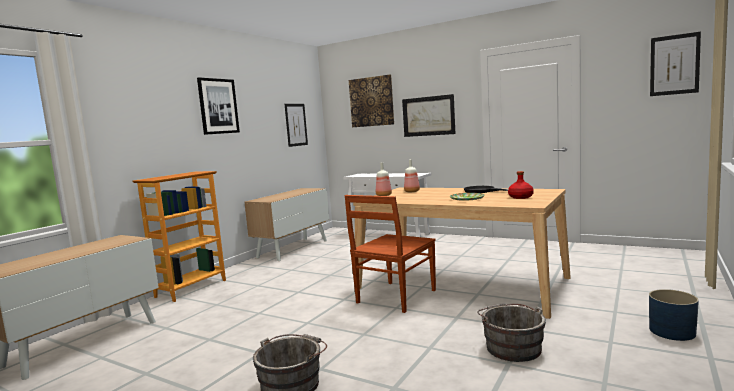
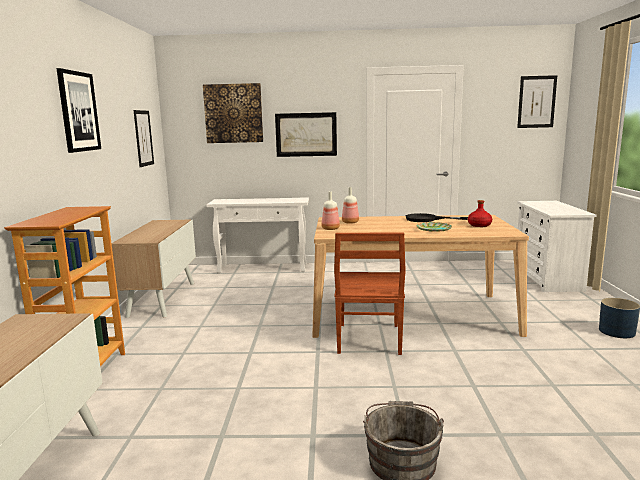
camera: 30 degrees left, 5 degrees up
(511, 347) = (535, 369): grey bucket -> none
(667, 270) = (547, 279): none -> white dresser

